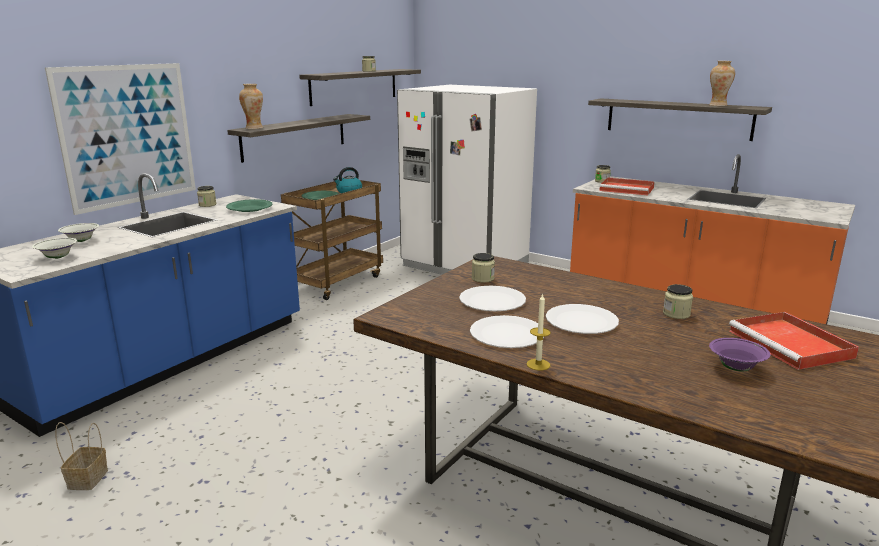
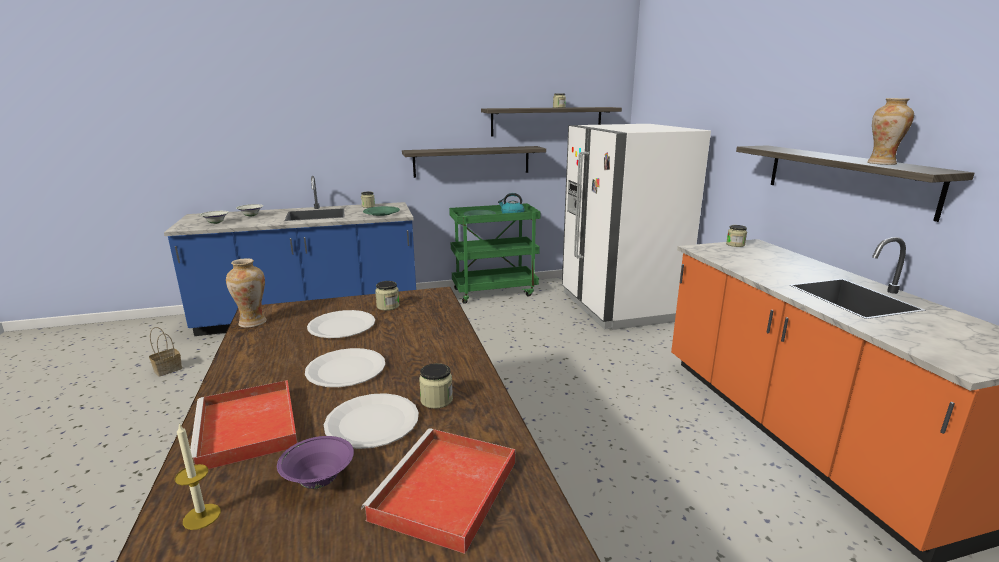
camera: 40 degrees right, 0 degrees up
(128, 135) = (313, 147): picture -> none
(254, 128) = (419, 150): vase -> vase (252, 322)
(337, 282) = (494, 292): brown cart -> green cart
(507, 334) = (272, 356): white plate -> white plate (372, 422)
(538, 364) = (217, 389): candle -> candle (202, 516)
(628, 189) = (741, 258): red tray -> red tray (248, 428)

